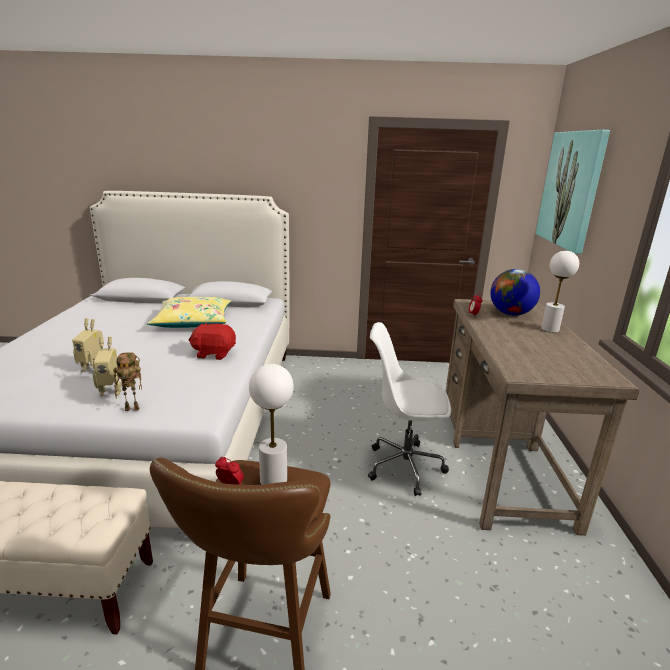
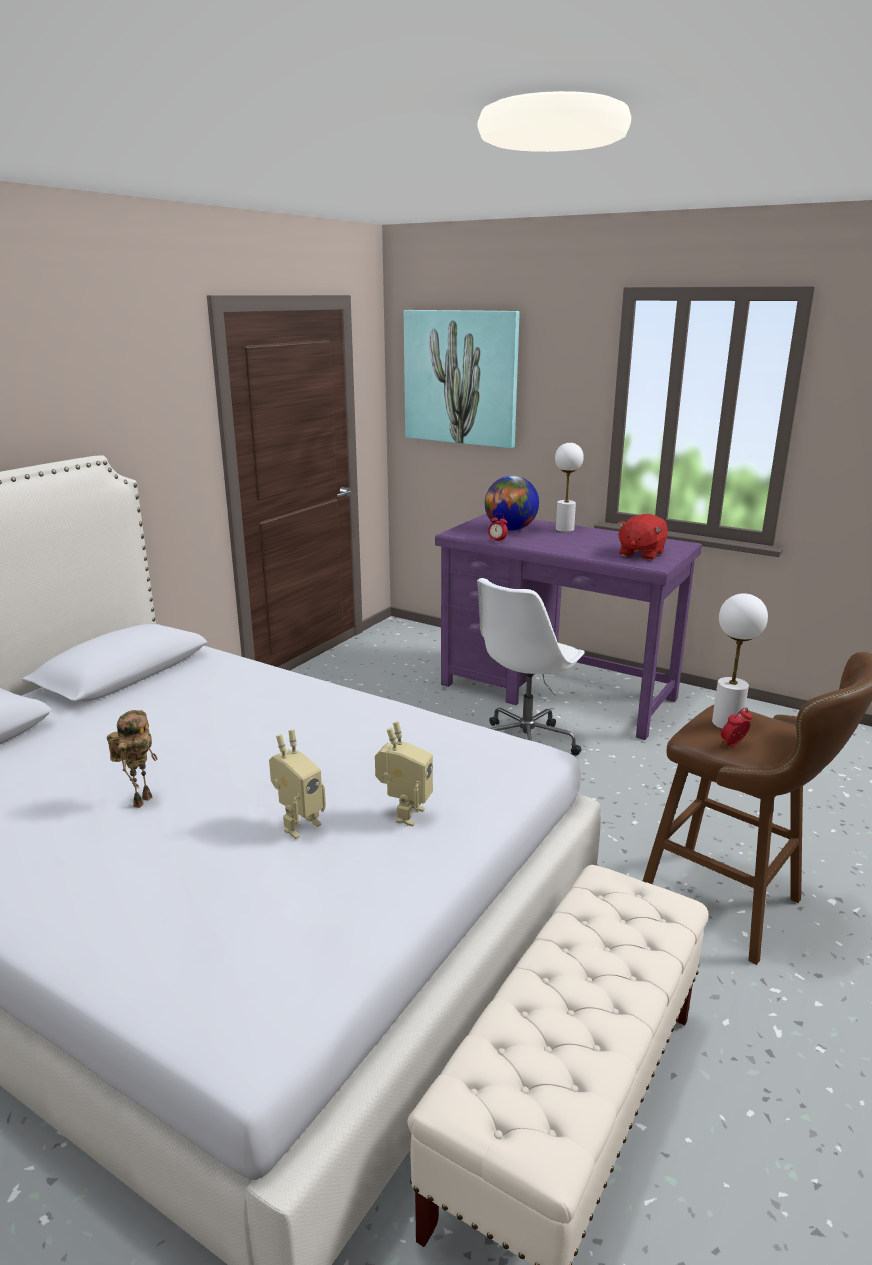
camera: 60 degrees left, 0 degrees up
(133, 408) = (481, 799): toy robot -> toy robot (141, 800)
(193, 322) = (182, 716): yellow pillow -> none
(214, 353) = (346, 718): red plush toy -> red plush toy (640, 554)
(502, 461) = (558, 691): brown desk -> purple desk

